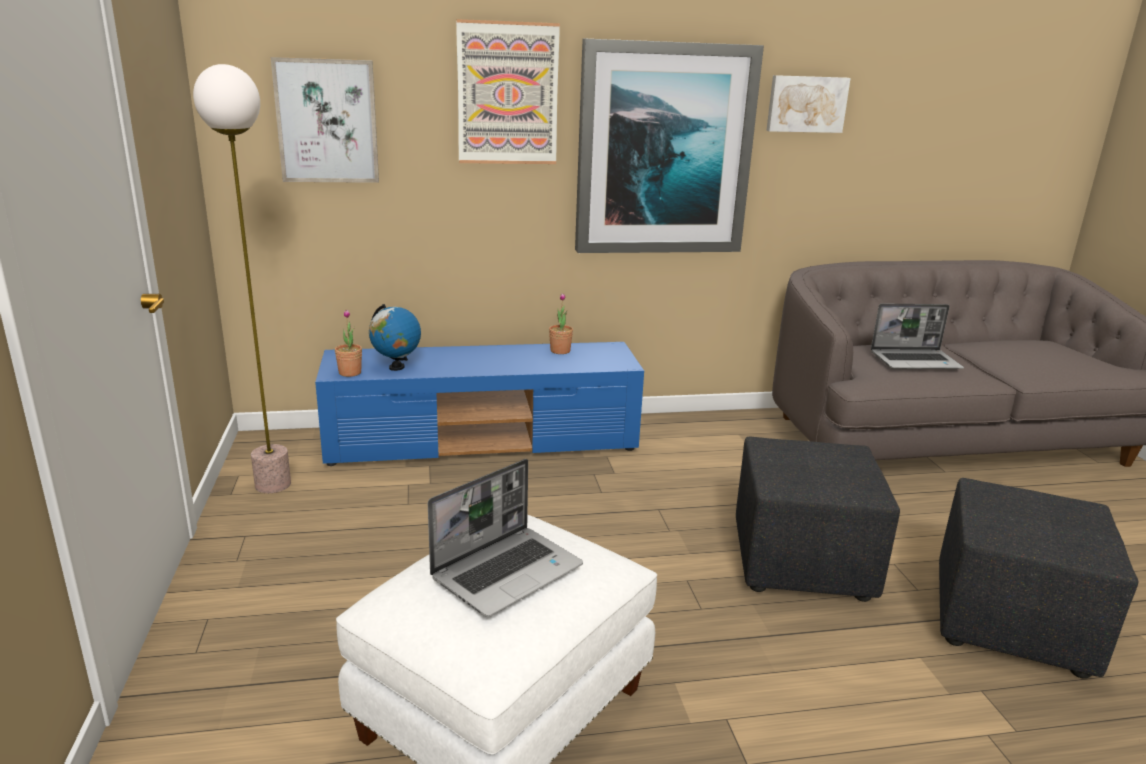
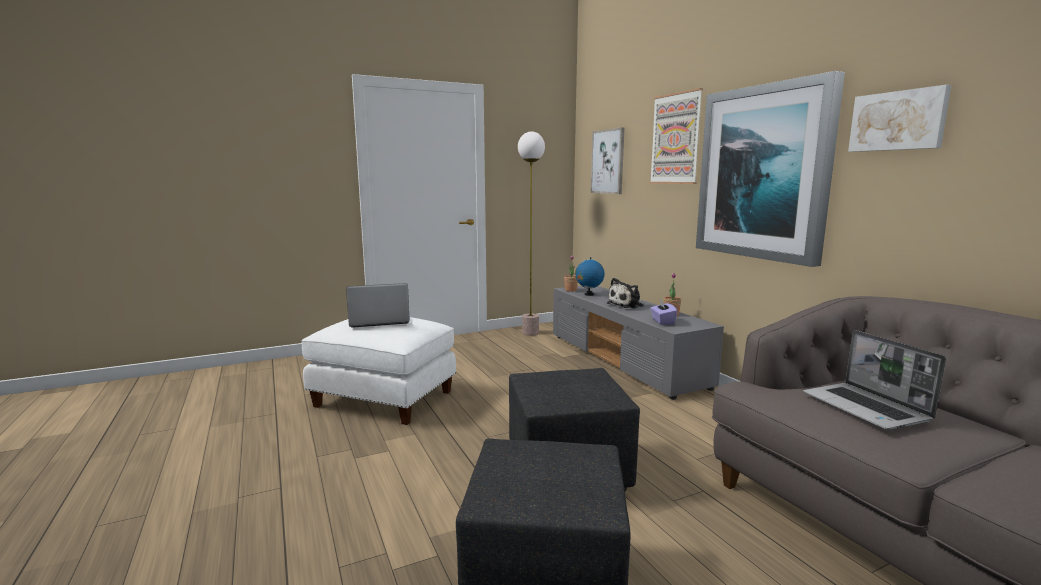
camera: 75 degrees right, 10 degrees down
(484, 441) = (625, 360): blue tv stand -> grey tv stand
(487, 360) = (627, 305): none -> plush toy
(508, 571) = (378, 321): laptop -> laptop turned 135 degrees clockwise
(588, 362) = (662, 321): none -> purple tissue box

